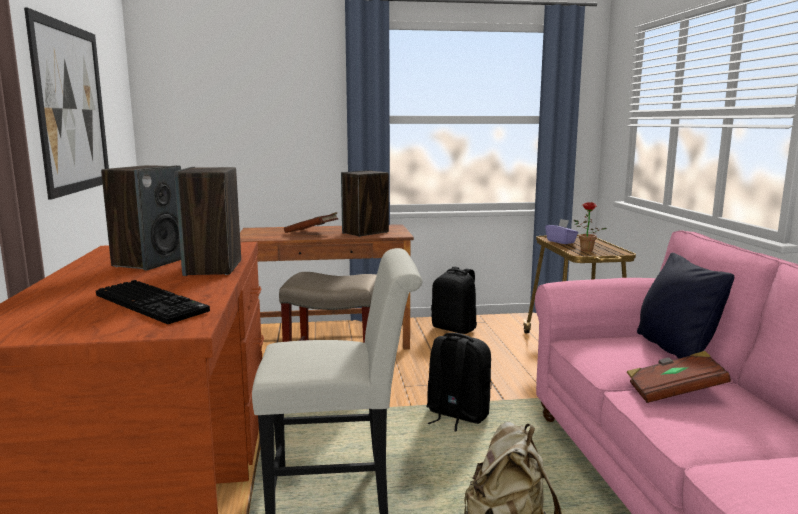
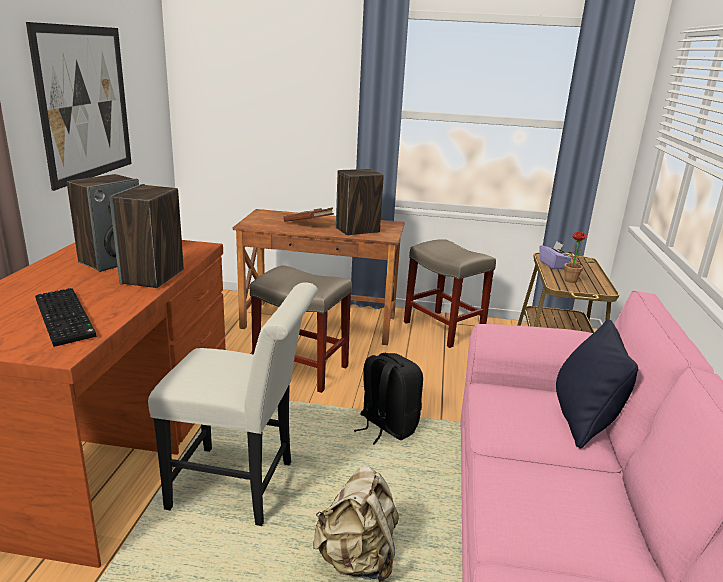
camera: 15 degrees right, 10 degrees up
(455, 329) = (444, 329): black backpack -> beige stool
(673, 393) = (537, 473): brown book -> none

